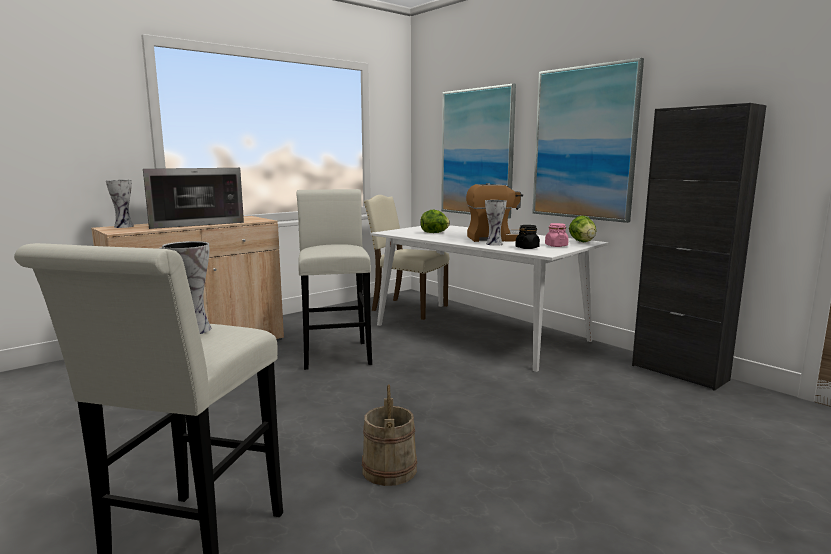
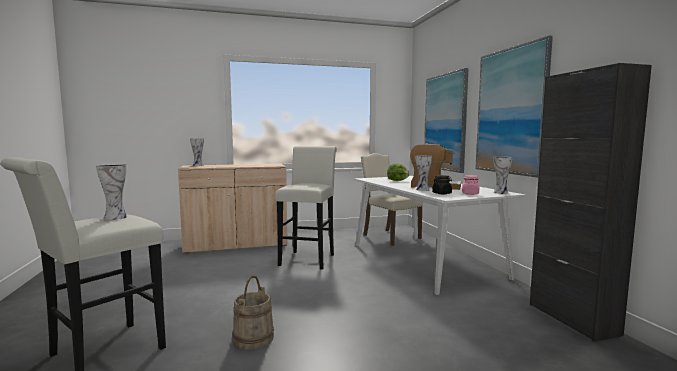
camera: 25 degrees right, 5 degrees down
(193, 223) = (237, 165): microwave -> none
(582, 242) = (501, 192): lettuce -> vase

